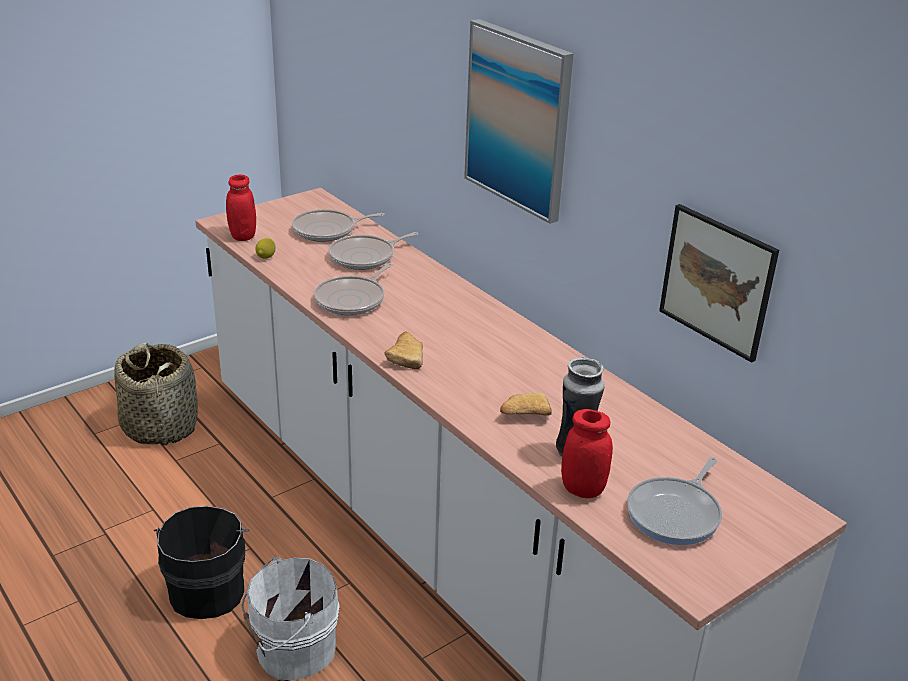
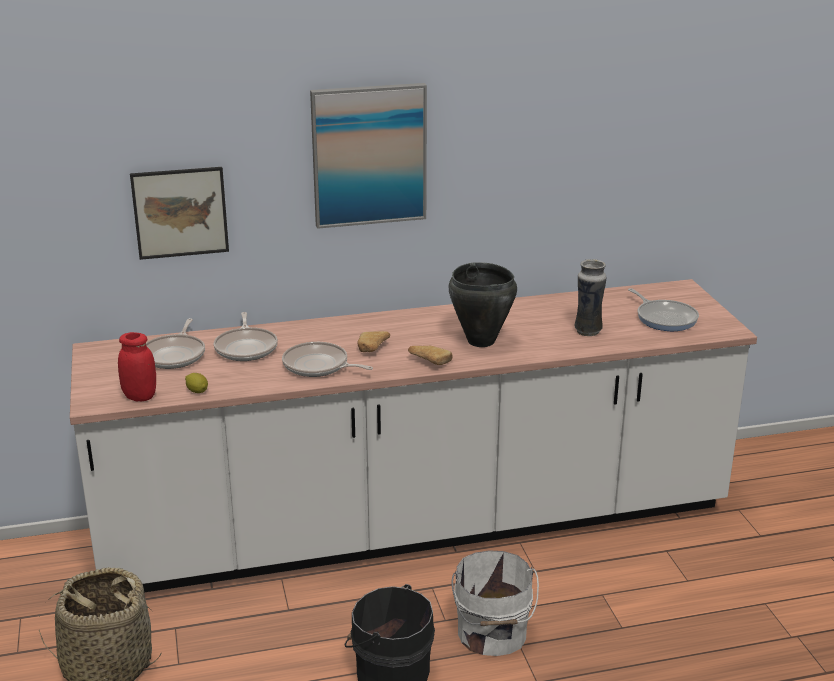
camera: 65 degrees left, 5 degrees down
(352, 299) = (318, 366): frying pan -> frying pan turned 150 degrees clockwise
(481, 379) = (480, 341): none -> black cooking pot
(523, 414) = (535, 337): bread -> bread (371, 350)
(582, 489) = (628, 338): red jar -> none
(717, 281) = (575, 187): picture -> picture (180, 212)

